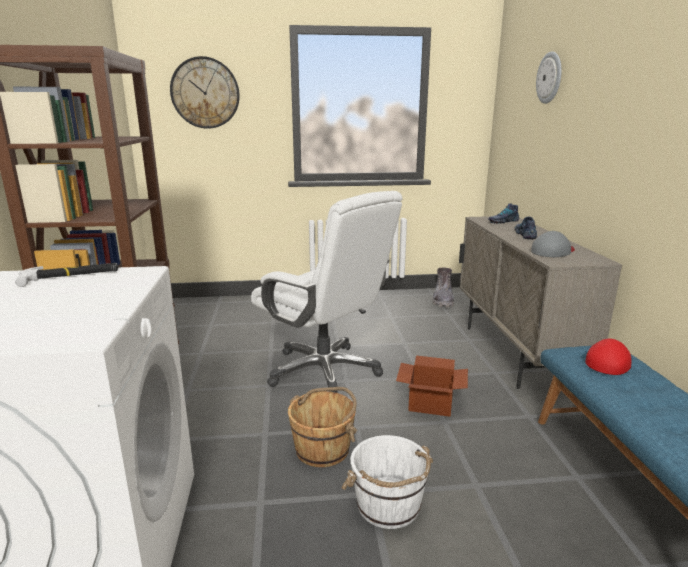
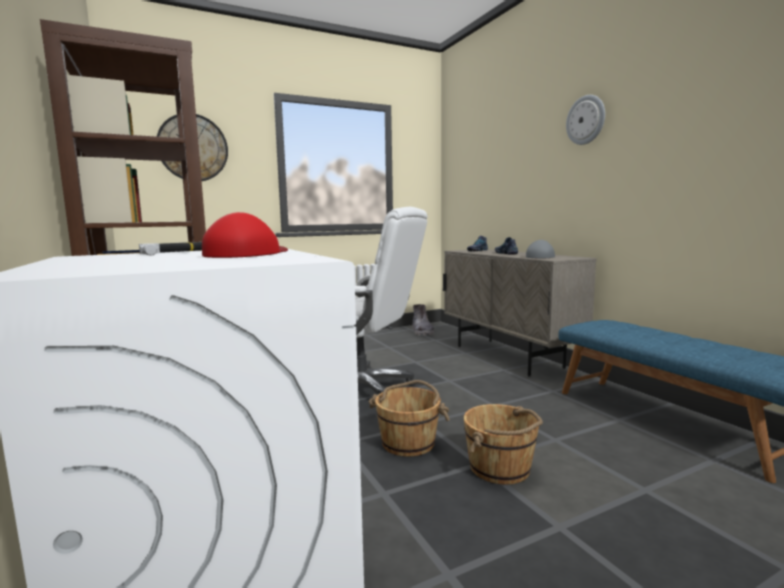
camera: 20 degrees left, 10 degrees down
(389, 506) = (500, 468): white bucket -> brown bucket
(431, 402) = (472, 395): cardboard box -> none
(550, 78) = (498, 138): wall clock -> wall clock (586, 120)
(609, 361) = (614, 325): red cap -> red cap (248, 254)

